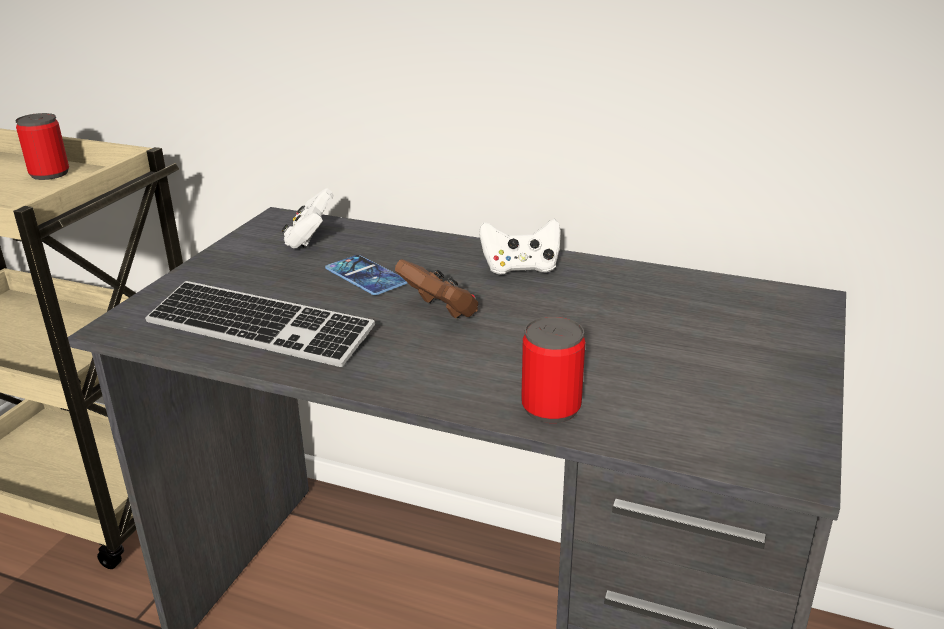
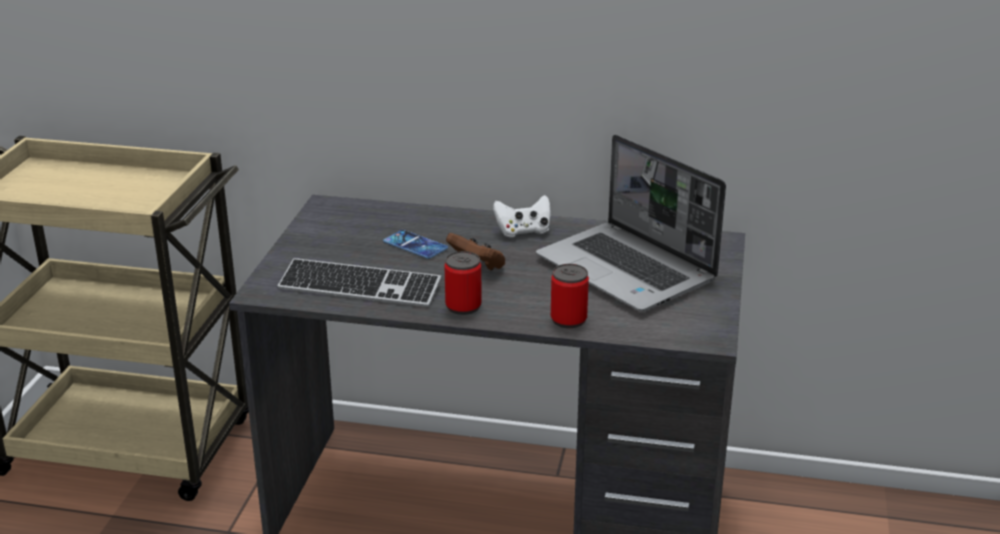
camera: 10 degrees left, 0 degrees up
(49, 174) = (127, 179): can -> can (463, 306)
(310, 239) = (359, 220): white game controller -> none
(662, 333) = (628, 270): none -> laptop

